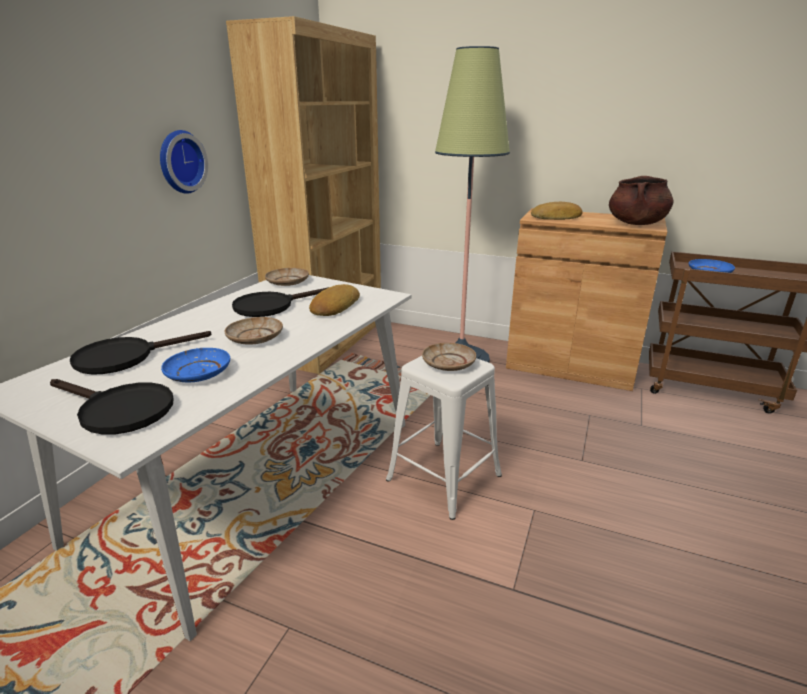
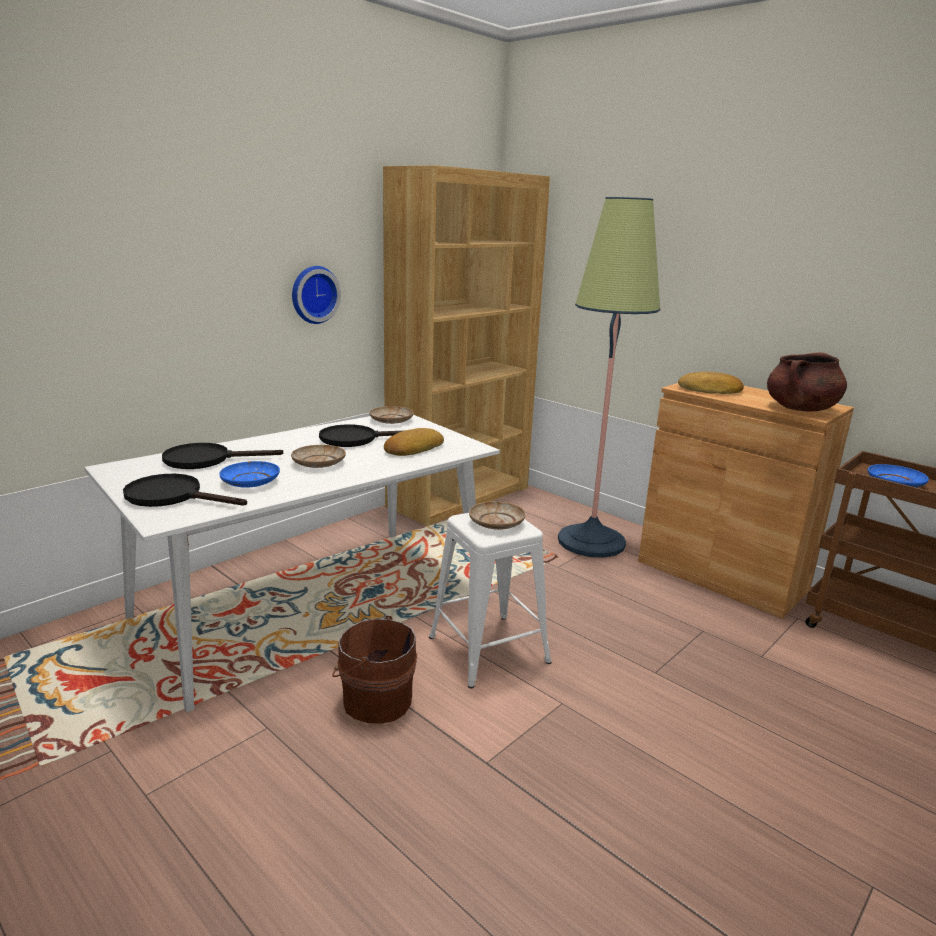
camera: 20 degrees right, 5 degrees down
(118, 410) = (173, 496): black frying pan -> black frying pan turned 150 degrees clockwise
(376, 559) = (374, 699): none -> brown bucket

